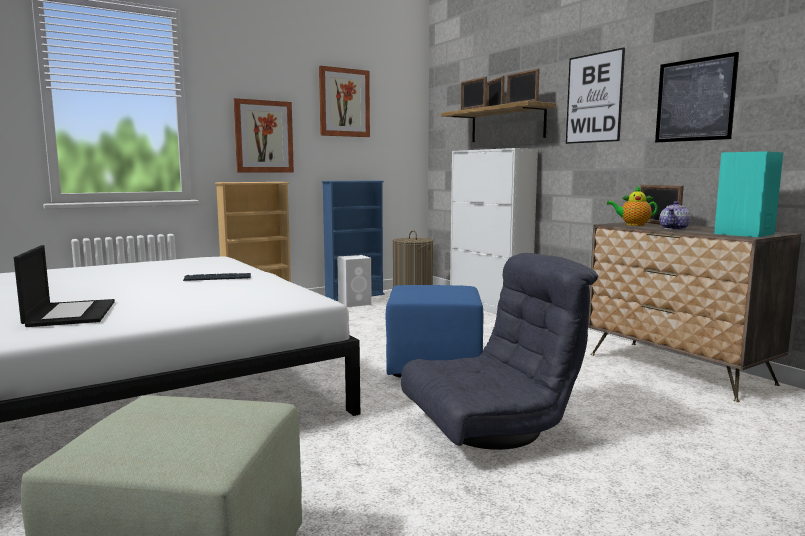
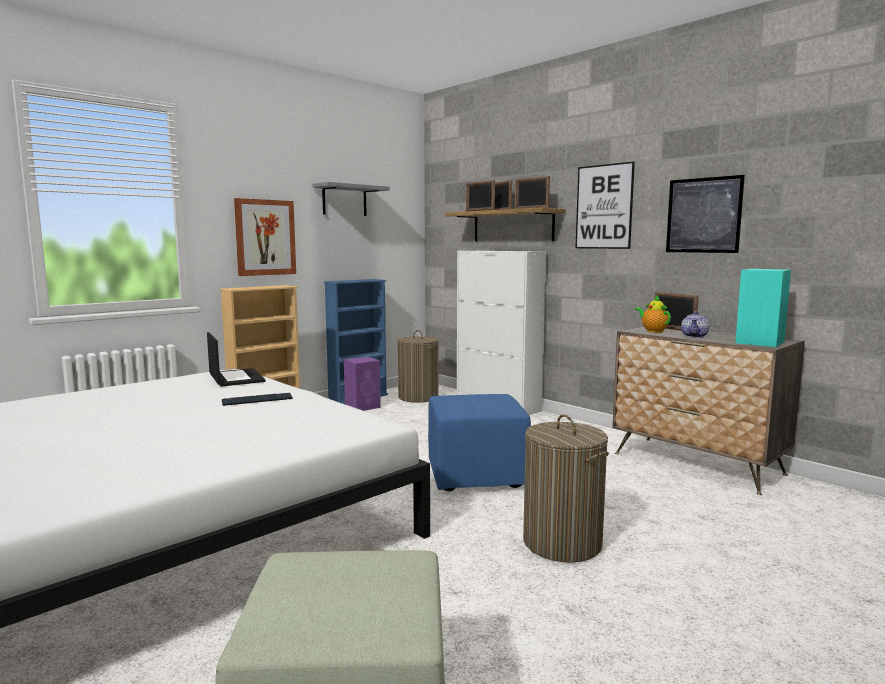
camera: 10 degrees left, 0 degrees up
(70, 313) = (135, 458): laptop -> laptop (235, 378)
(344, 102) = (344, 200): picture -> grey shelf
(355, 303) = (363, 407): white speaker -> purple speaker
(491, 430) = (562, 543): grey armchair -> laundry basket
(632, 225) = (653, 331): teapot -> teapot turned 60 degrees clockwise

